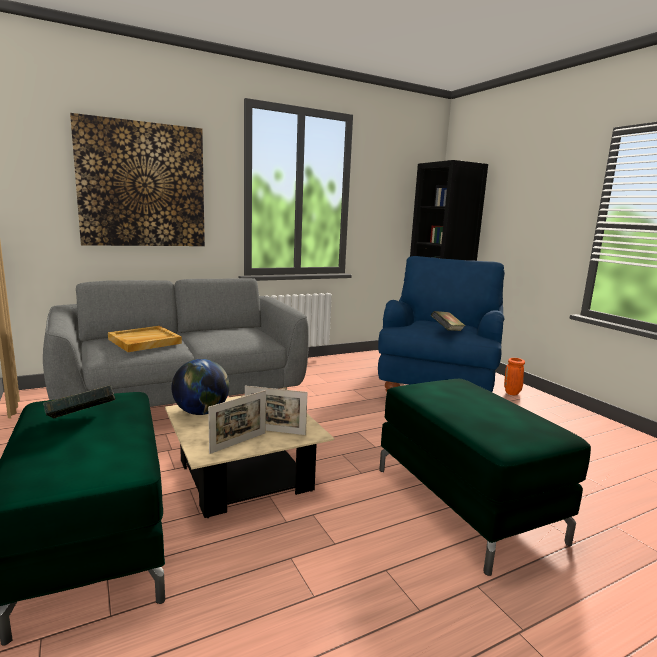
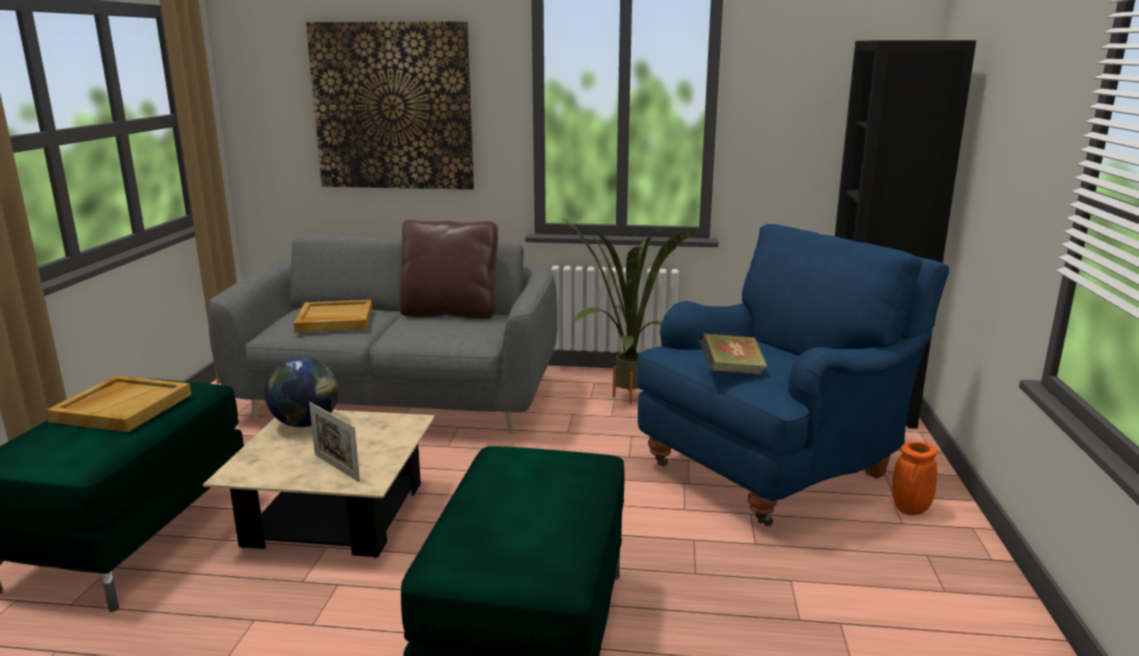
camera: 35 degrees right, 5 degrees up
(82, 420) = (122, 407): book -> beige tray
(219, 329) = (450, 313): none -> brown pillow
(238, 443) = (281, 470): picture frame -> none
(319, 373) = (620, 399): none -> potted plant

